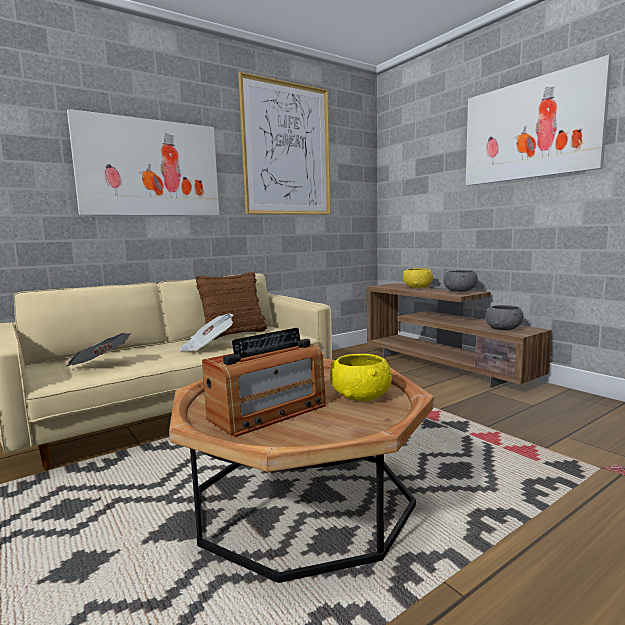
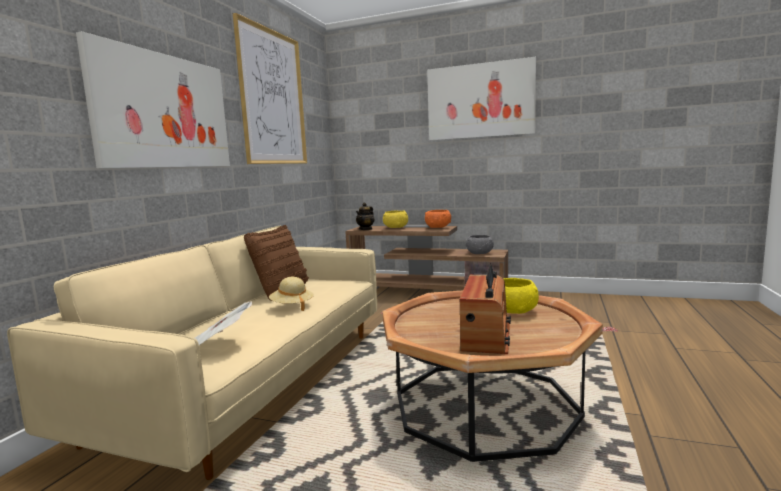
camera: 35 degrees left, 0 degrees up
(207, 347) = (292, 306): newspaper -> beige hat
(388, 286) = (366, 229): none -> teapot
(460, 291) = (438, 227): grey bowl -> orange bowl

